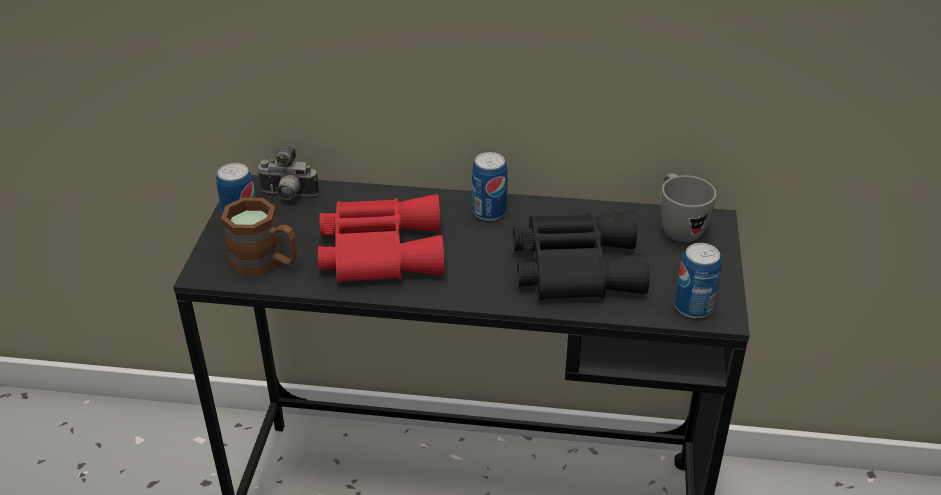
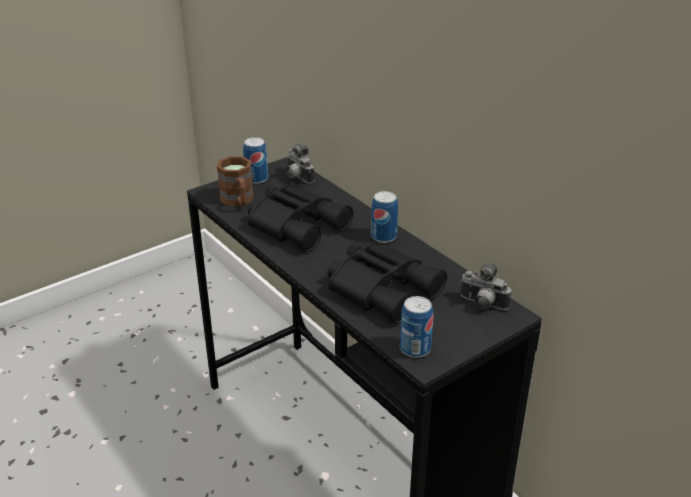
camera: 45 degrees right, 5 degrees down
(380, 249) = (298, 224): red binoculars -> black binoculars
(678, 227) = (482, 305): grey mug -> camera

